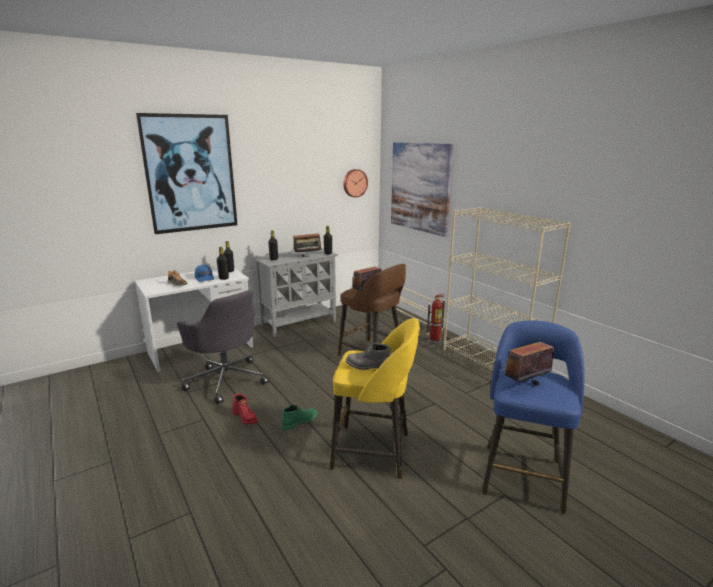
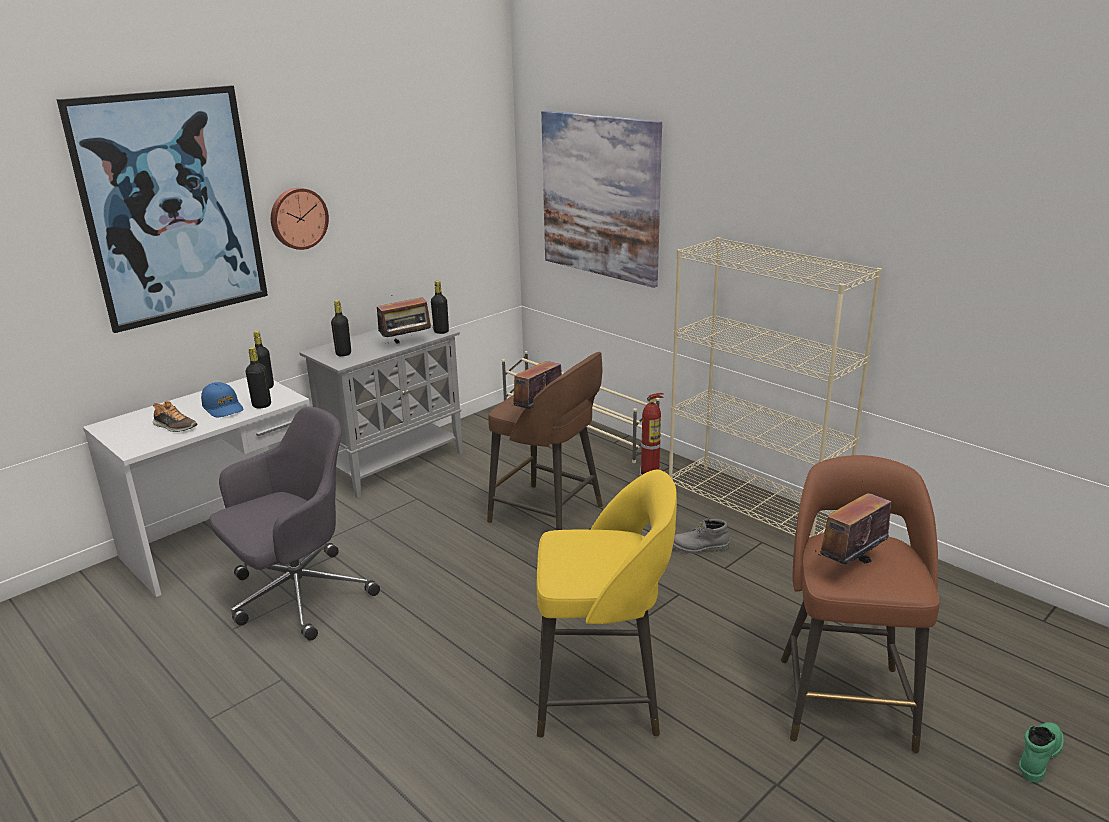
camera: 10 degrees left, 5 degrees up
(226, 380) = (297, 596): grey office chair -> grey office chair turned 75 degrees counterclockwise
(245, 417) = (359, 664): red boot -> none
(299, 421) = (458, 659): green boot -> green boot (1037, 755)
(354, 183) = (473, 190): wall clock -> wall clock (298, 218)
(368, 366) = (593, 560): grey boot -> grey boot (699, 547)
(522, 474) = (844, 699): blue stool -> brown stool

